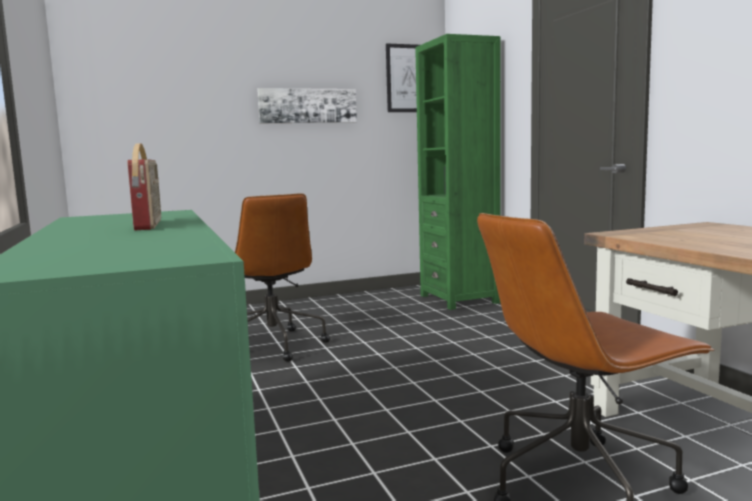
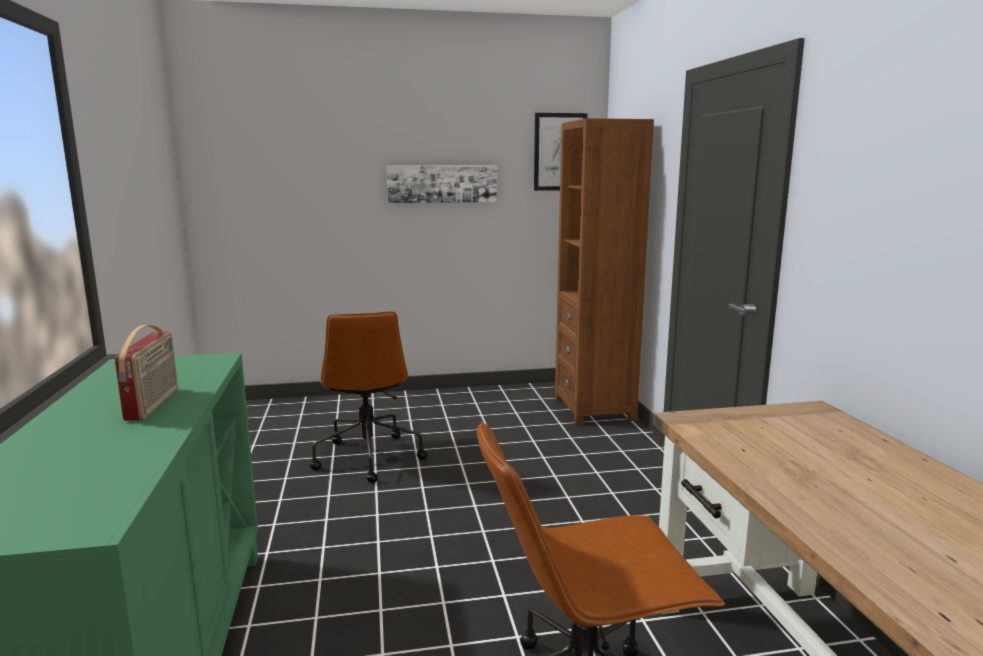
camera: 10 degrees right, 5 degrees up
(459, 299) = (594, 409): green bookcase -> brown bookcase

